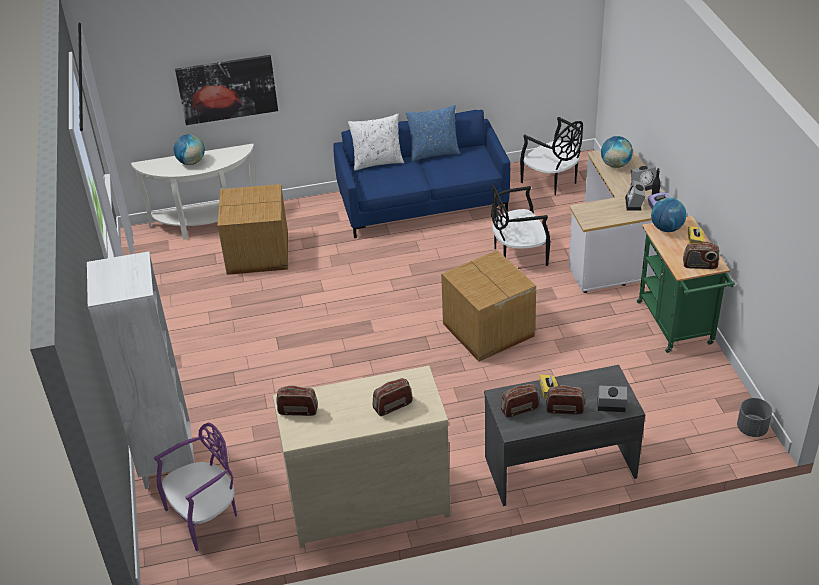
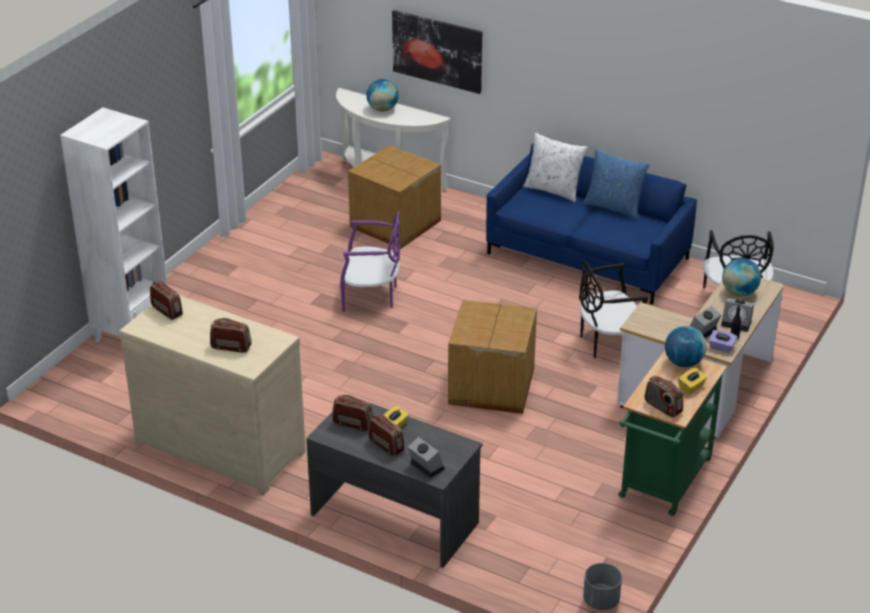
camera: 40 degrees right, 5 degrees down
(205, 516) = (106, 383): purple chair -> purple chair (371, 296)
(518, 254) = (609, 343): black chair -> black chair turned 45 degrees counterclockwise

